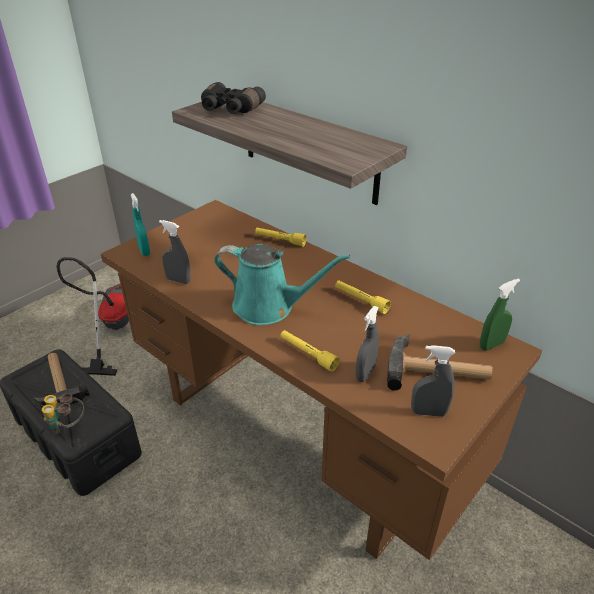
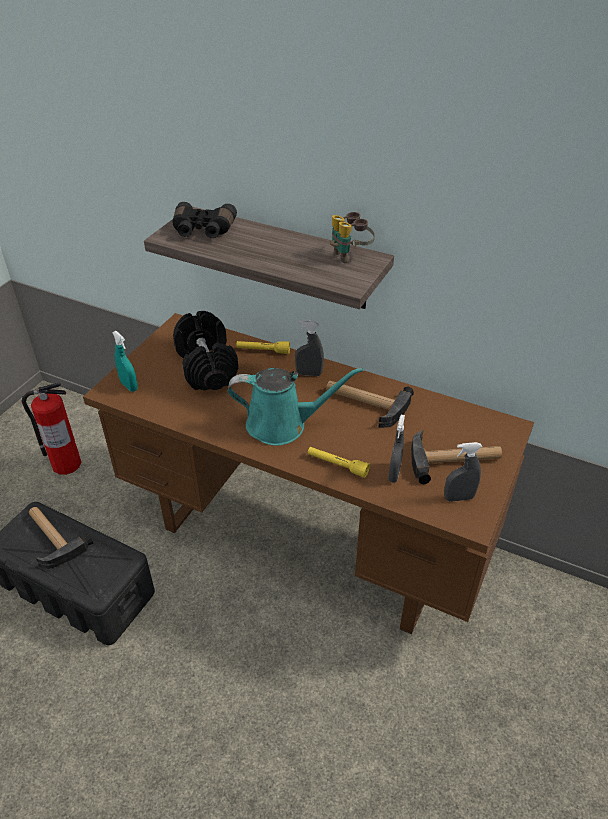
camera: 15 degrees left, 5 degrees up
(68, 426) = (84, 579): binoculars -> binoculars (350, 255)
(112, 328) = (65, 464): vacuum cleaner -> fire extinguisher
(178, 280) = (181, 412): grey spray bottle -> grey spray bottle (309, 373)
(222, 245) = (207, 366): none -> black dumbbell
(361, 301) = (365, 403): yellow flashlight -> hammer
(491, 345) = (491, 425): green spray bottle -> none

